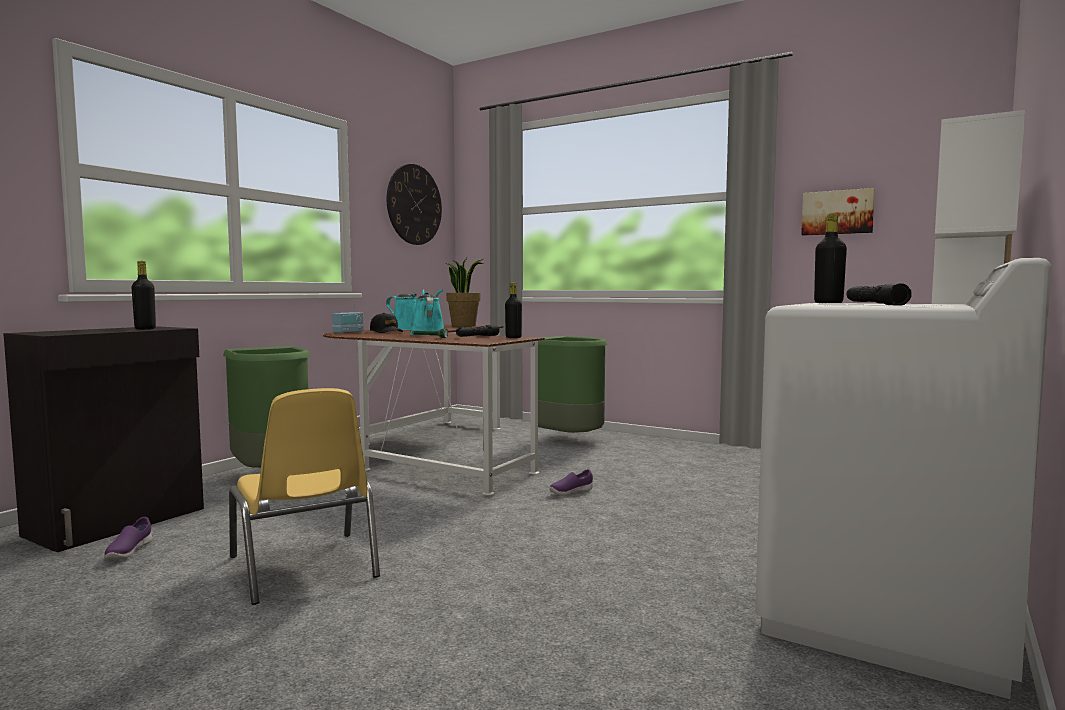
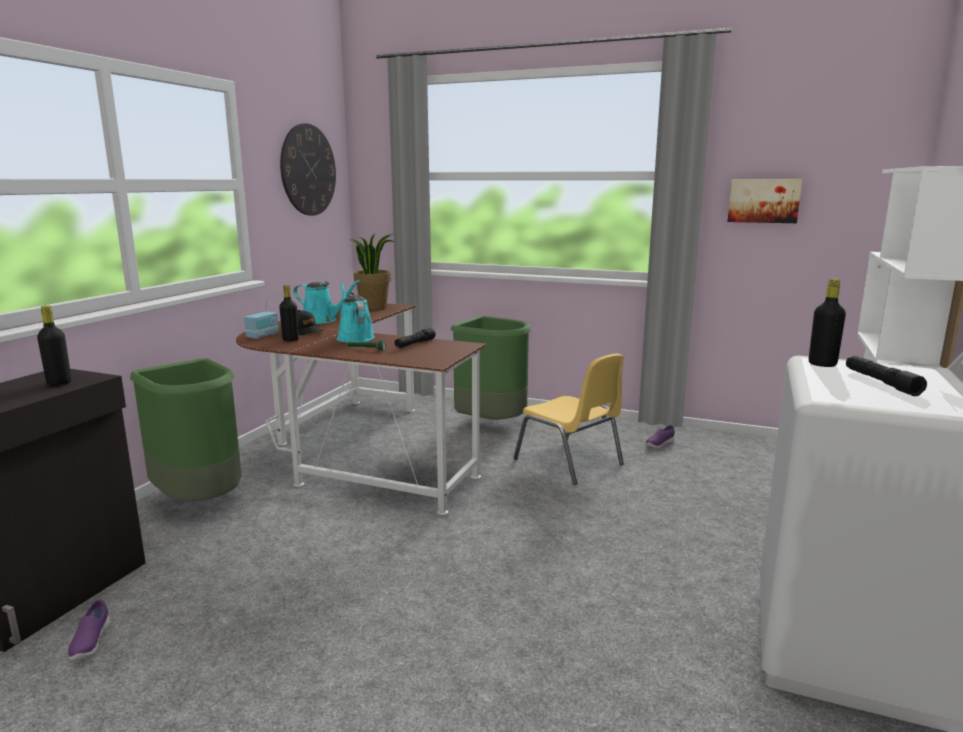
camera: 10 degrees left, 10 degrees up
(304, 567) = (299, 645): yellow chair -> yellow chair (570, 462)
(513, 337) = (455, 346): black bottle -> black bottle (290, 340)
(570, 492) = (523, 504): purple shoe -> purple shoe (659, 444)

